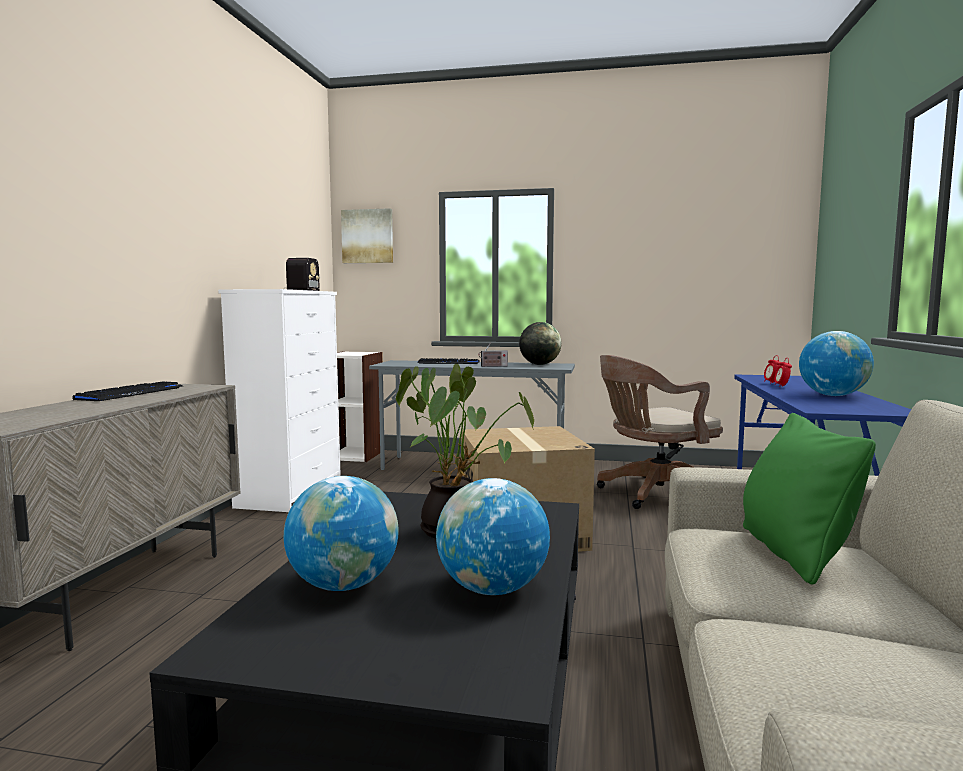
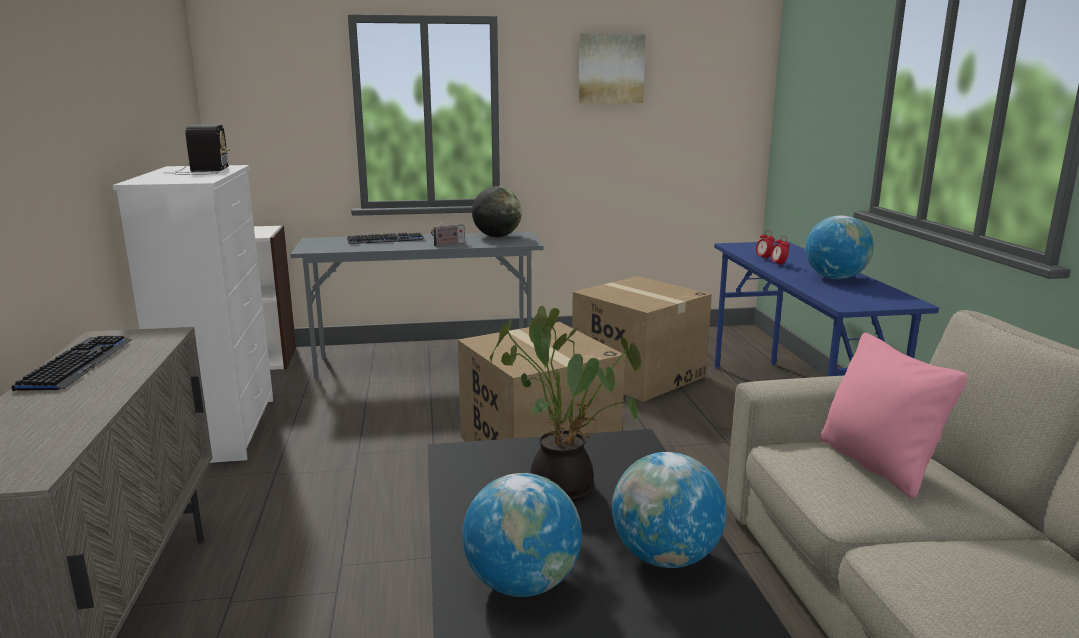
camera: 20 degrees left, 10 degrees up
(367, 236) = (250, 71): picture -> picture (610, 69)
(653, 494) = (637, 375): brown office chair -> cardboard box
(794, 553) = (877, 464): green pillow -> pink pillow

